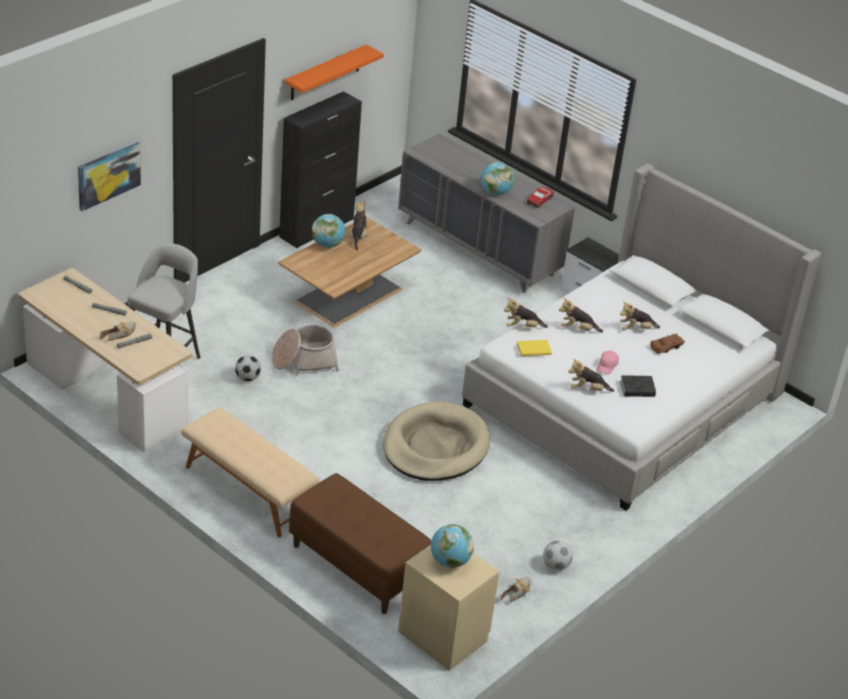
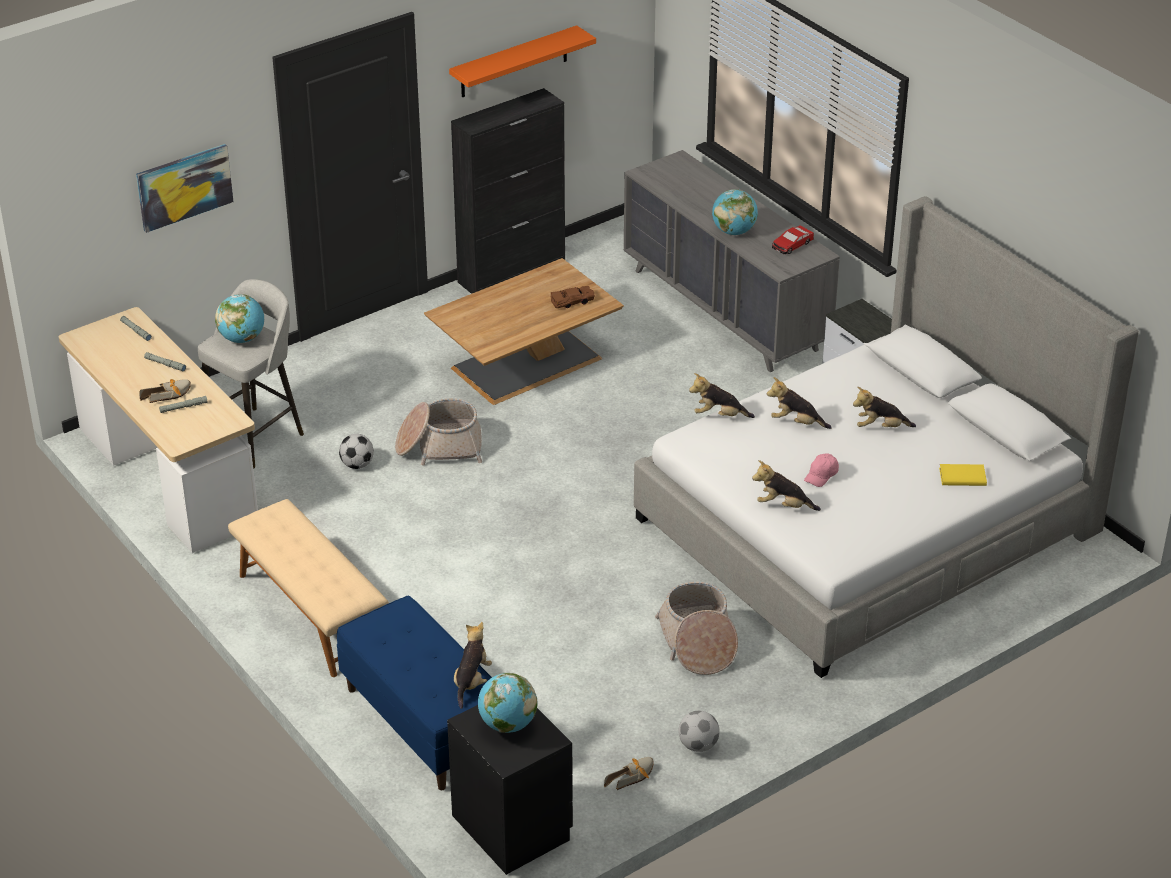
camera: 15 degrees right, 0 degrees up
(327, 245) = (497, 293): globe -> globe (242, 339)
(356, 566) = (423, 723): brown bench -> blue bench
(358, 237) = (542, 285): plush toy -> plush toy (471, 681)
(435, 446) = (581, 572): beige dog bed -> none
(443, 635) = (513, 827): beige nightstand -> black nightstand
(533, 349) = (723, 445): yellow book -> yellow book (961, 476)
(533, 492) = (697, 642): none -> basket
(637, 389) = (854, 509): black book -> none
(667, 347) = (917, 454): brown toy car -> brown toy car (573, 301)

